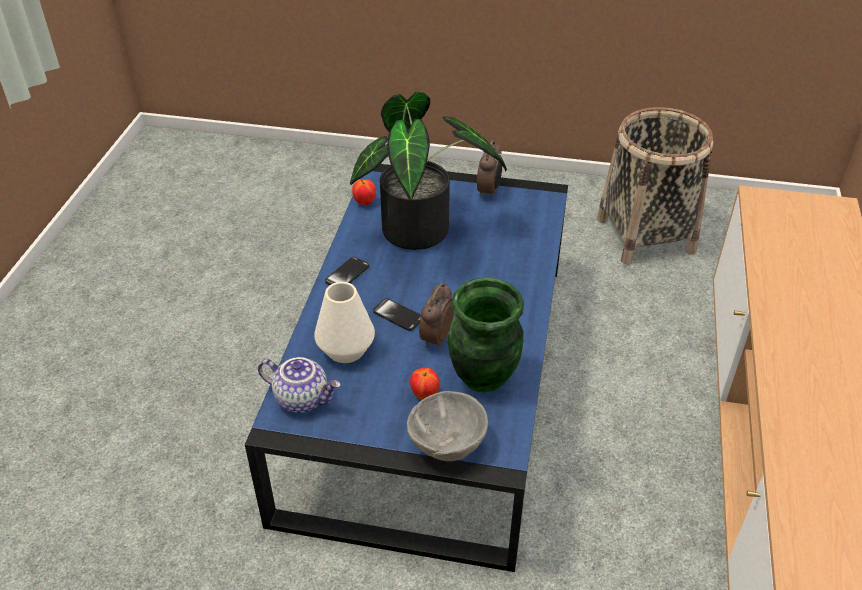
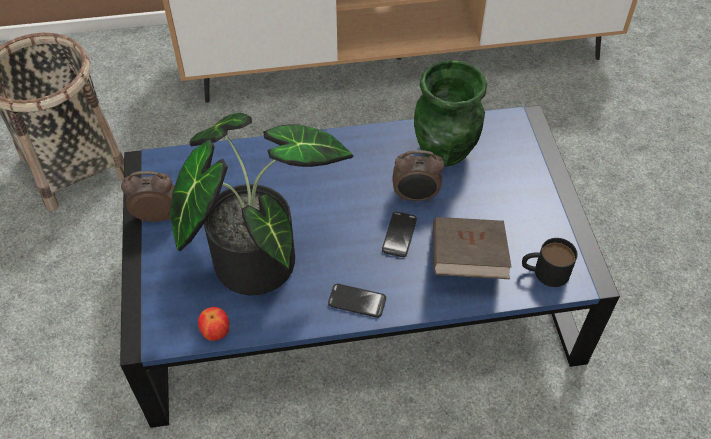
camera: 110 degrees left, 10 degrees up
(303, 398) = (544, 271): teapot -> black mug
(346, 350) = (467, 261): white vase -> brown book
(424, 395) = (487, 185): apple -> none
(447, 445) = (530, 156): grey bowl -> none

